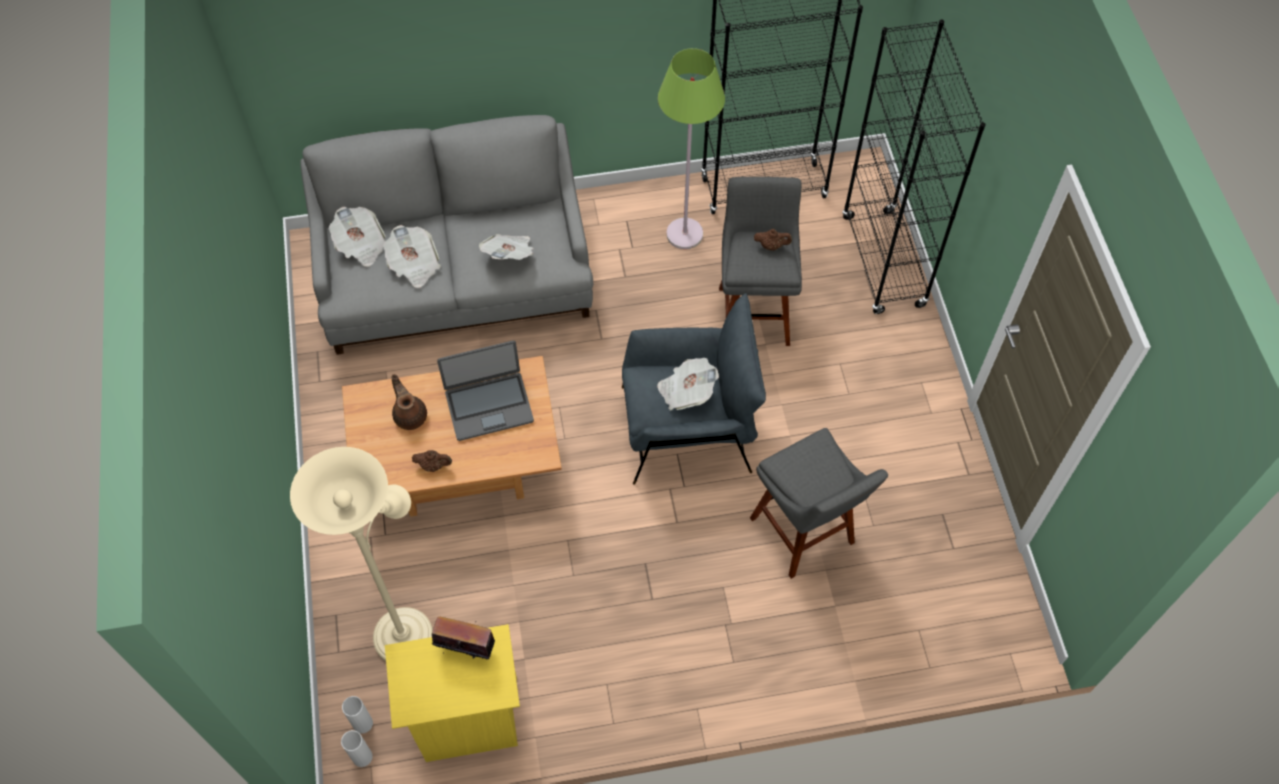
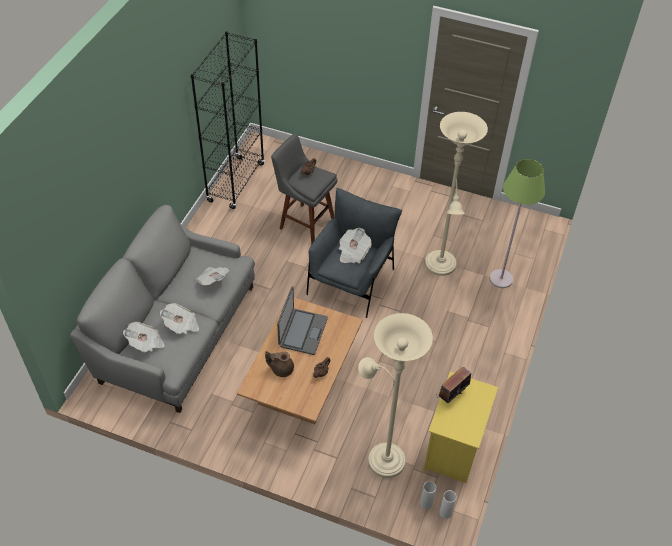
camera: 60 degrees left, 10 degrees down
(685, 234) = (236, 225): green floor lamp -> green floor lamp (501, 279)
(805, 535) = (441, 267): grey stool -> beige floor lamp
(883, 262) = (316, 164): black bookcase -> none

